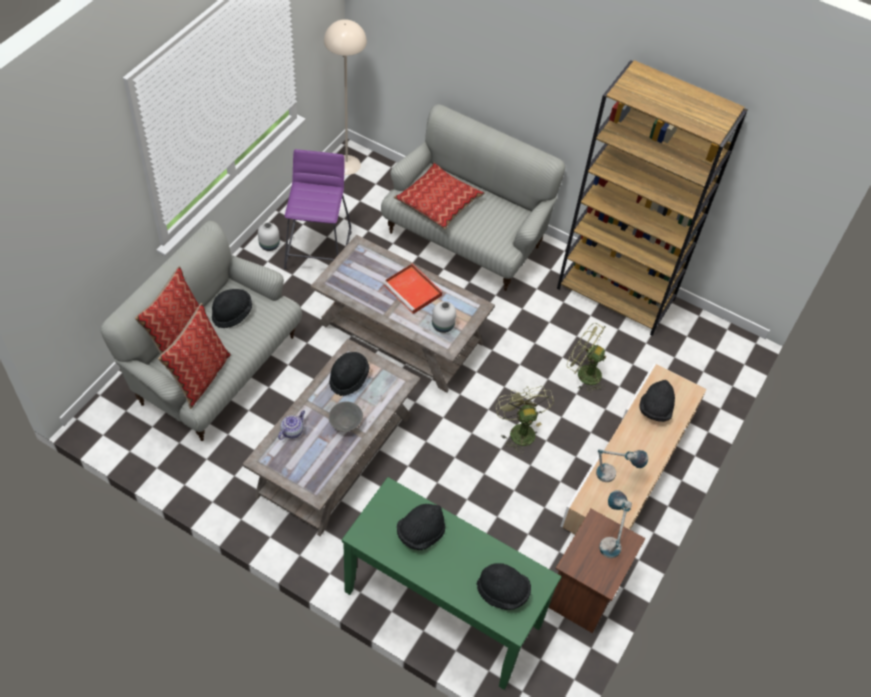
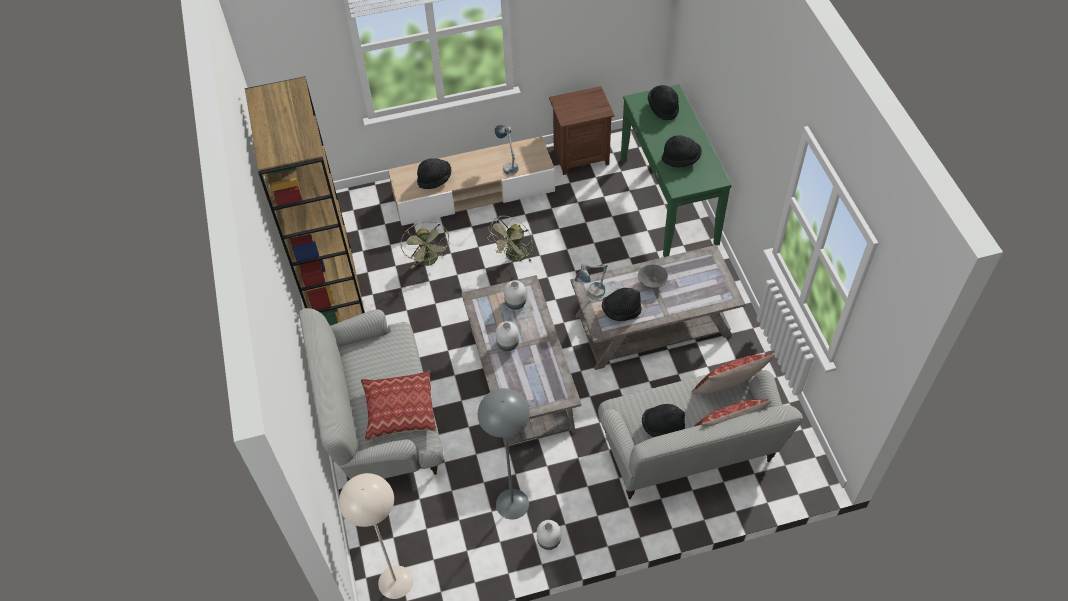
camera: 130 degrees left, 0 degrees up
(292, 431) = (693, 302): teapot -> none
(317, 249) = (512, 503): purple stool -> grey floor lamp
(413, 290) = (507, 343): red tray -> white vase
(609, 539) = (569, 108): table lamp -> table lamp (591, 295)

